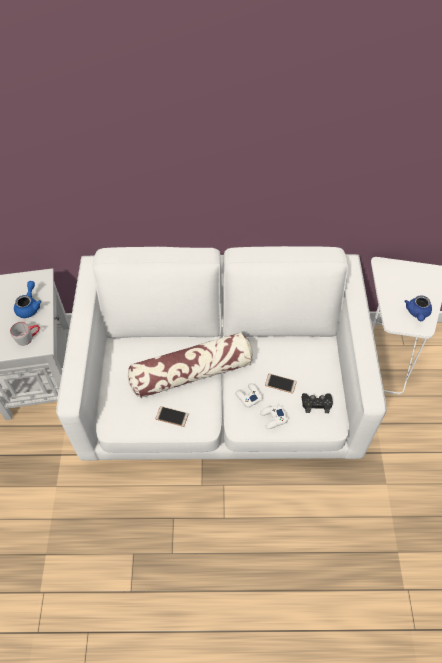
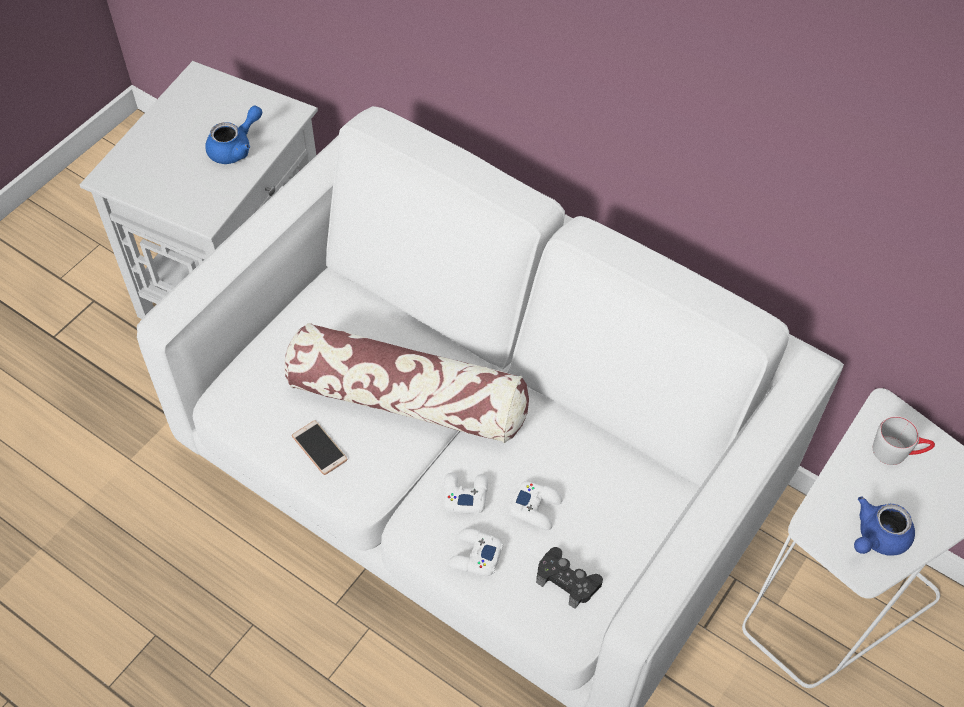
camera: 35 degrees right, 0 degrees up
(28, 337) = (196, 193): grey mug -> grey mug (898, 451)
(280, 383) = (535, 508): phone -> white game controller

